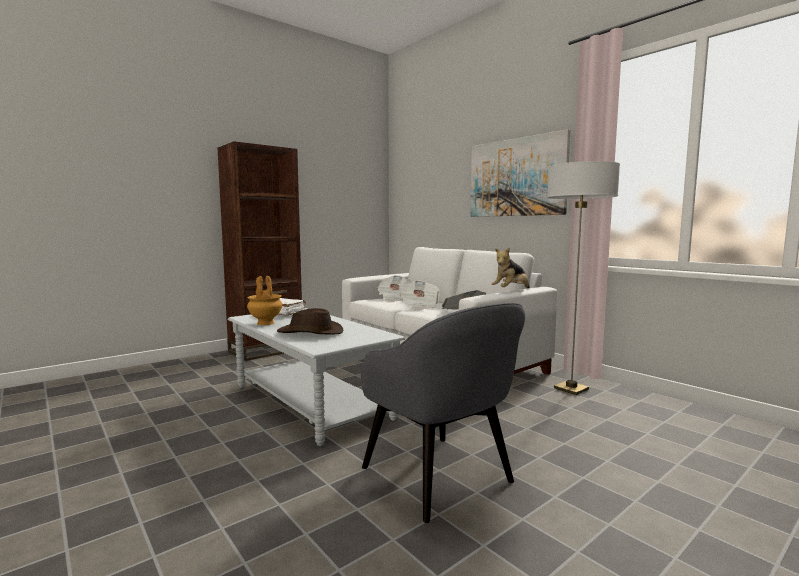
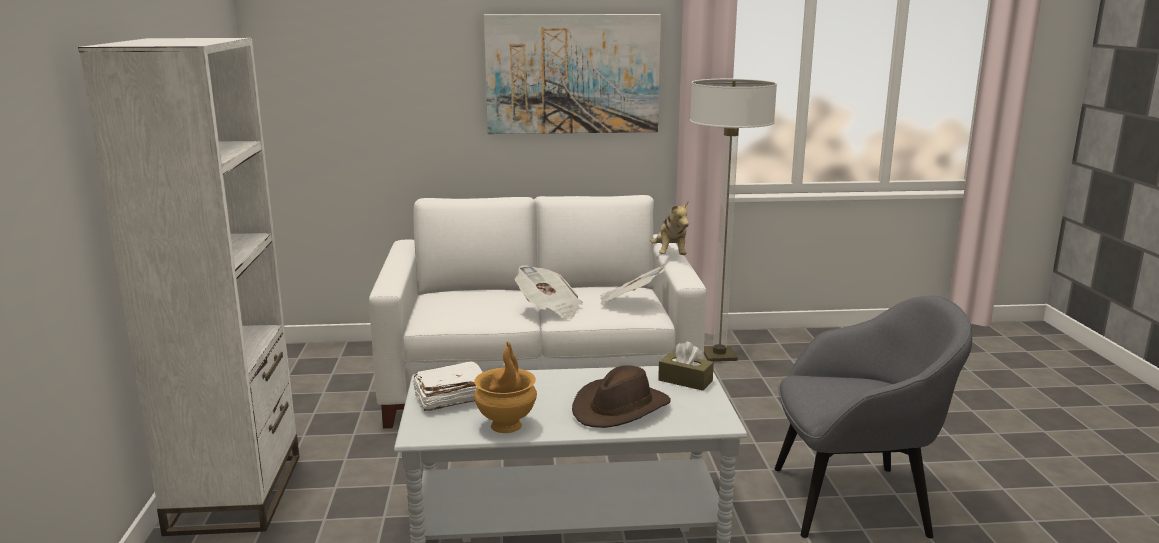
camera: 55 degrees left, 10 degrees up
(266, 350) = (236, 493): brown bookcase -> white bookcase
(368, 336) = (685, 380): none -> brown tissue box
(394, 299) = (467, 306): newspaper -> none

